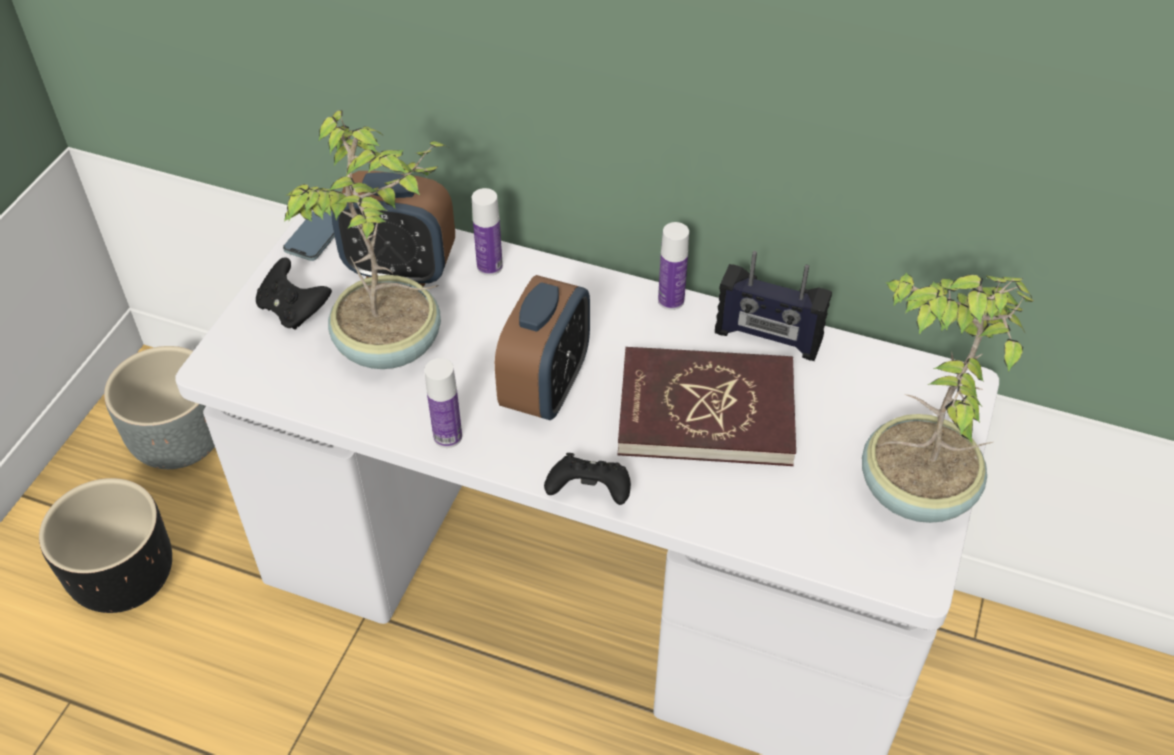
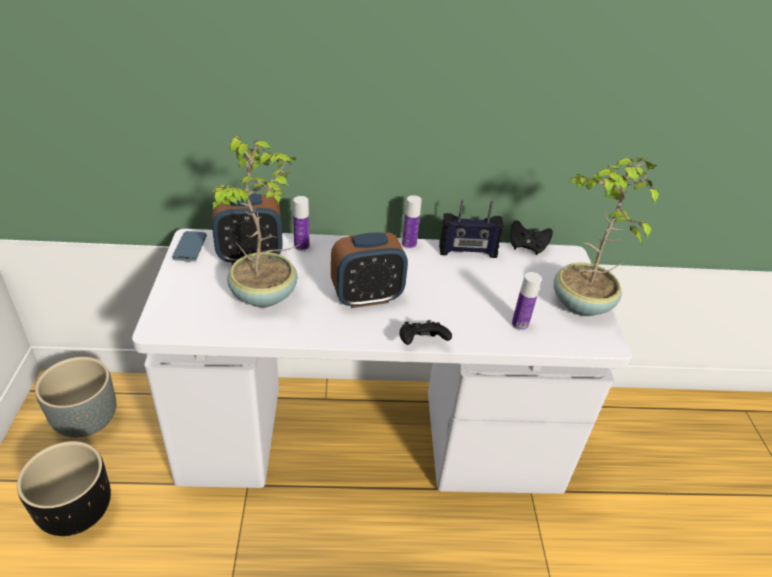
camera: 25 degrees left, 10 degrees down
(294, 310) = (194, 288): black game controller -> black game controller (527, 247)
(447, 436) = (325, 333): bottle -> bottle (520, 324)
(546, 387) = (367, 297): alarm clock -> alarm clock turned 75 degrees clockwise
(706, 410) = (458, 290): red book -> none

